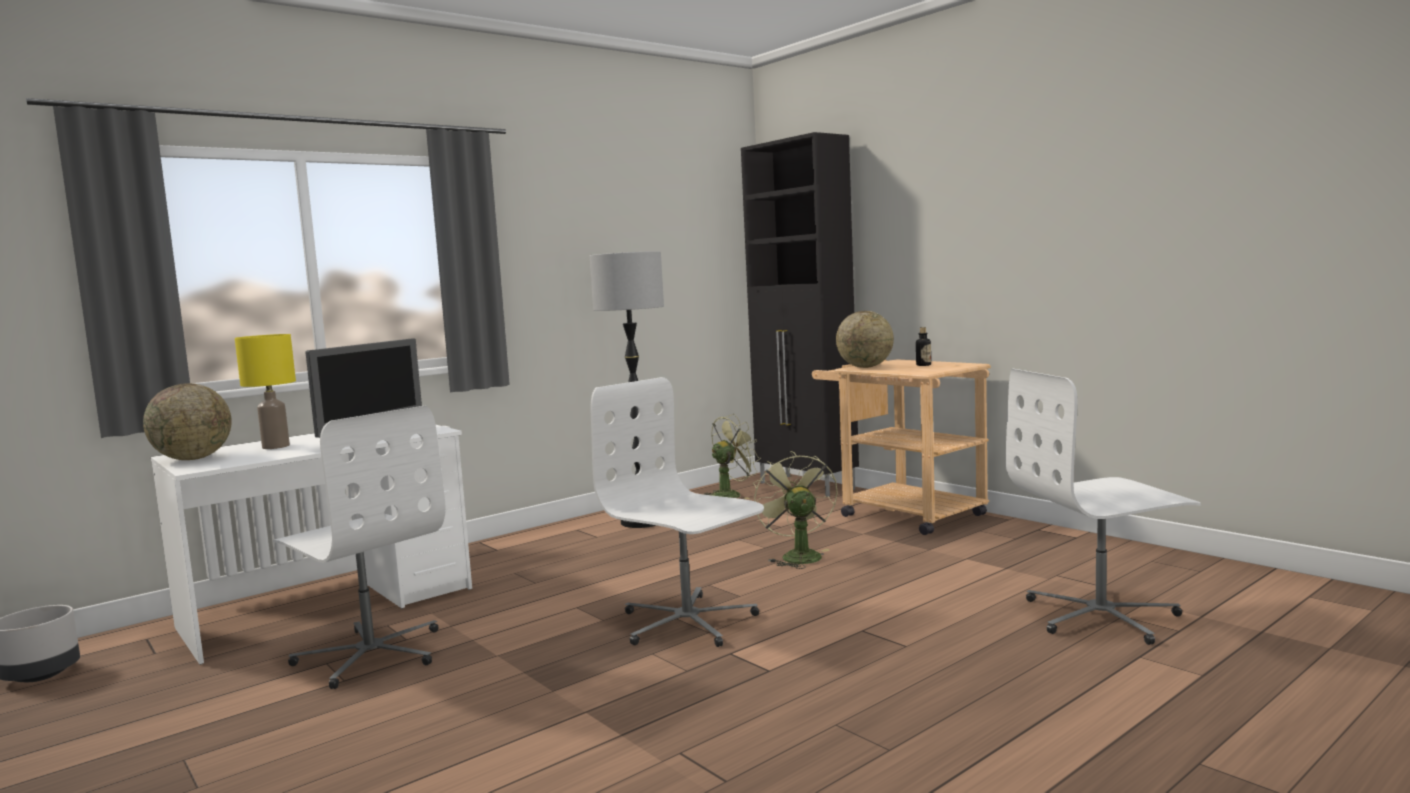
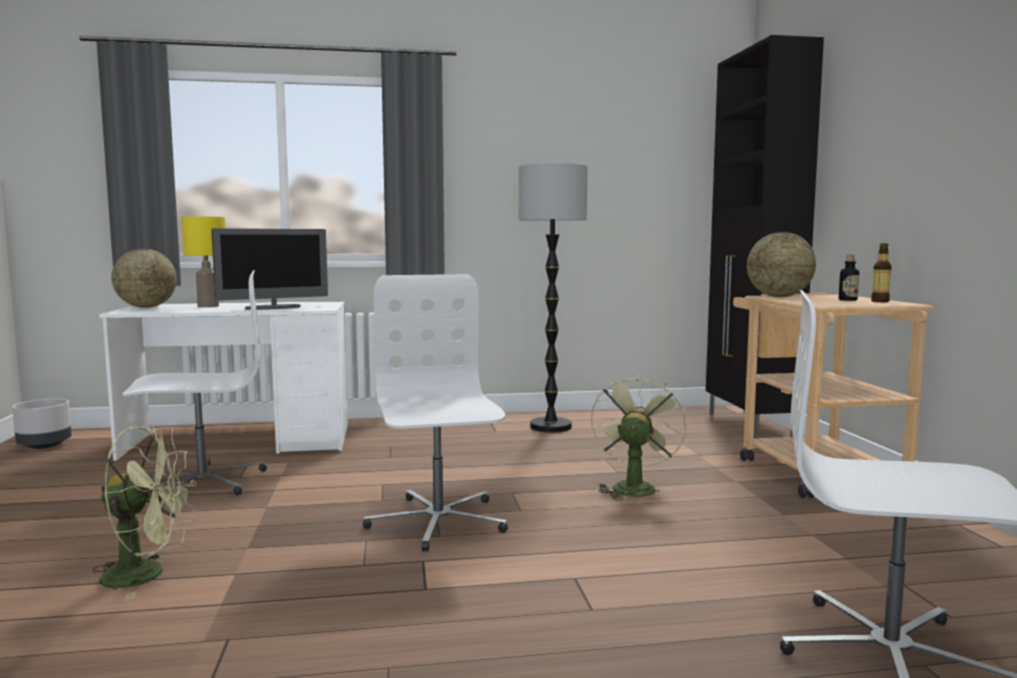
camera: 30 degrees right, 0 degrees up
(371, 654) = (202, 482): white office chair -> white office chair turned 90 degrees counterclockwise
(730, 495) = (663, 419): green fan -> green fan (147, 575)
(948, 364) = (880, 301): none -> bottle

